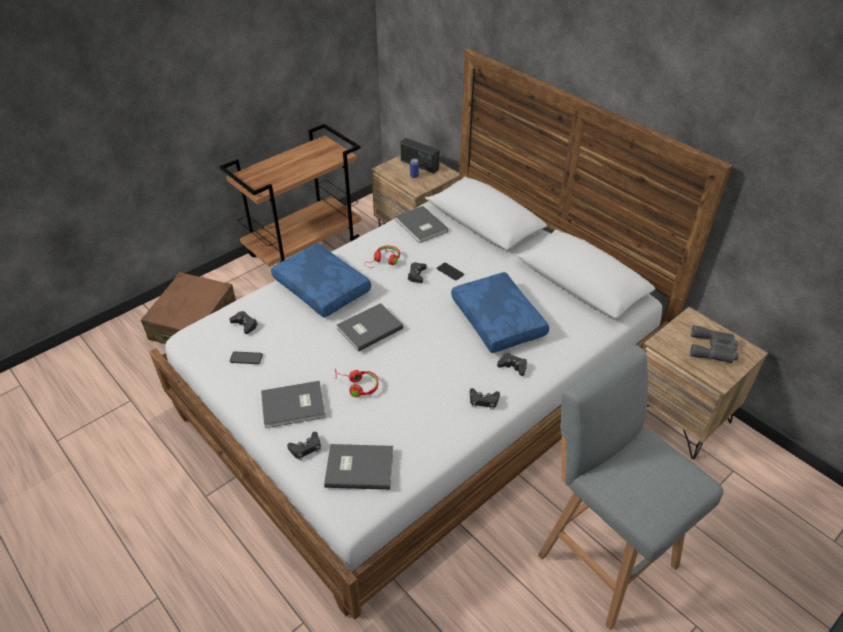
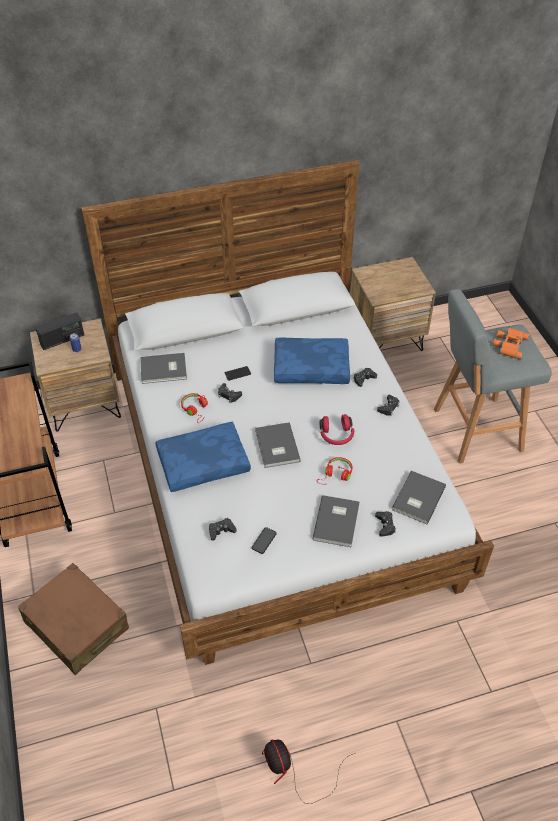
camera: 65 degrees left, 5 degrees up
(86, 523) = (294, 771): none -> fan
(413, 370) = (336, 435): none -> red headphones
(662, 479) = (509, 344): none -> orange binoculars
(714, 349) = (397, 277): grey binoculars -> none

